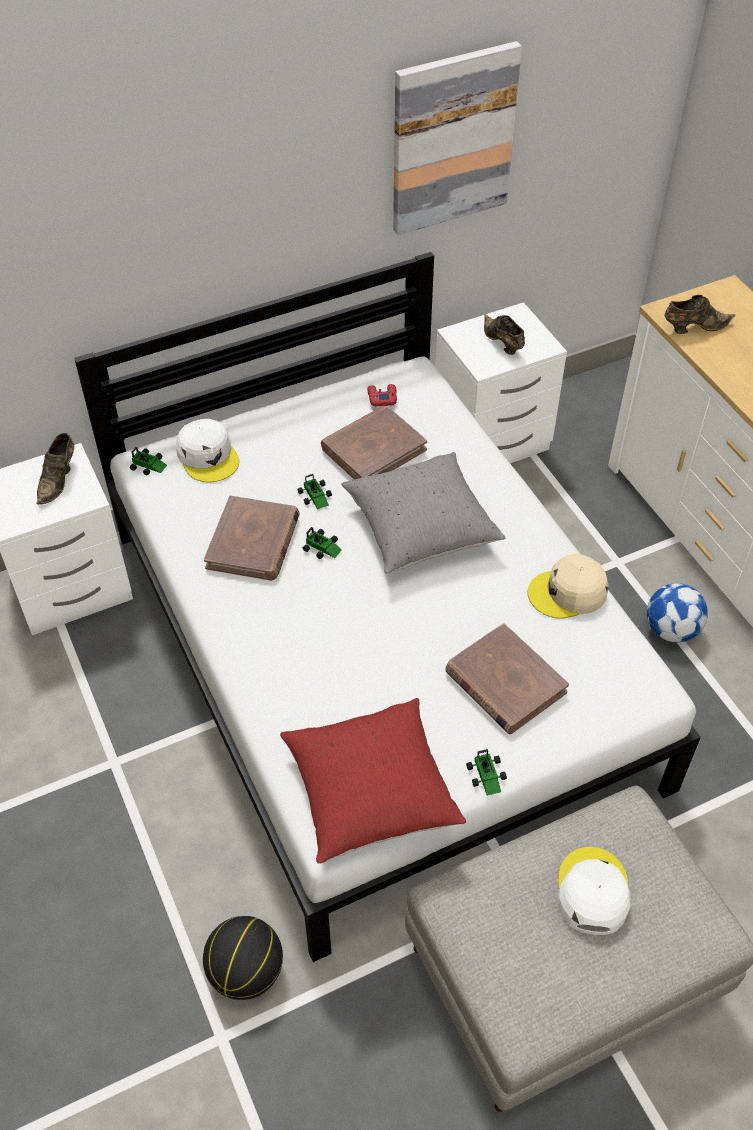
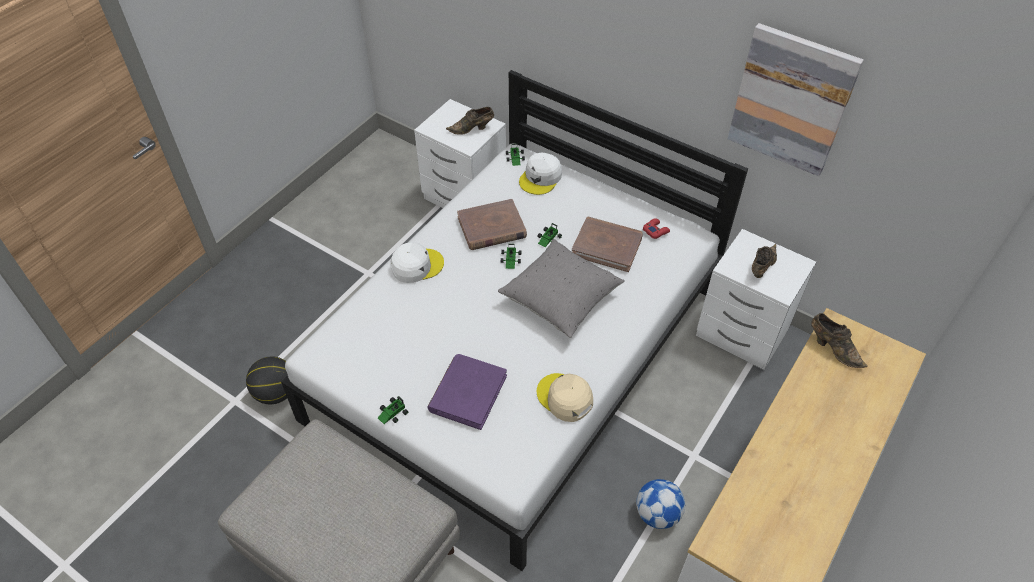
camera: 60 degrees right, 0 degrees up
(370, 793) = (350, 361): red pillow -> none
(504, 682) = (467, 393): brown book -> purple book
(592, 892) = (352, 510): white cap -> white cap (416, 265)

